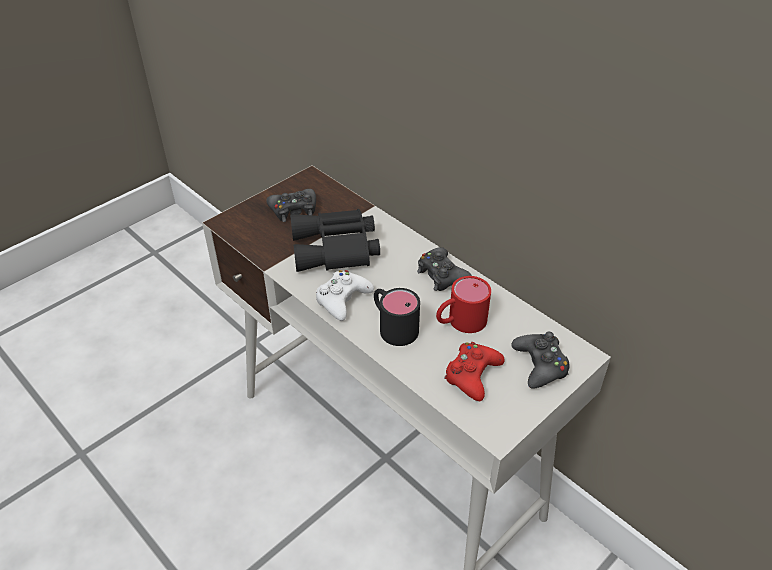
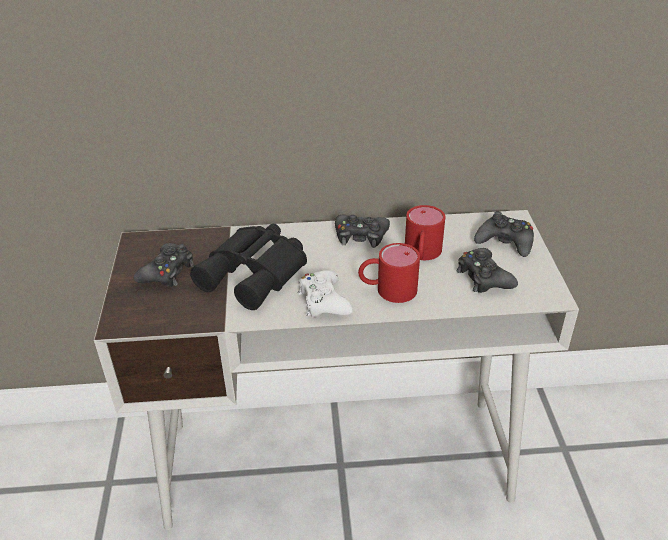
camera: 50 degrees left, 5 degrees down
(393, 326) = (387, 289): black mug -> red mug
(472, 375) = (483, 277): red game controller -> black game controller

